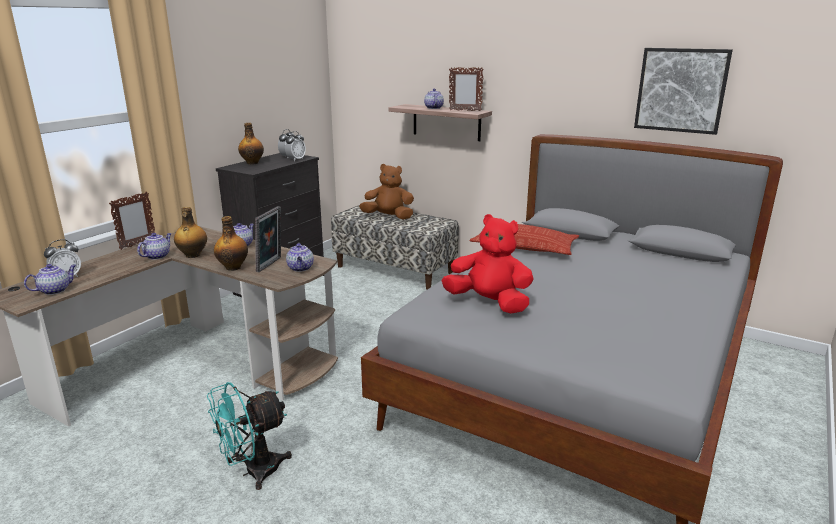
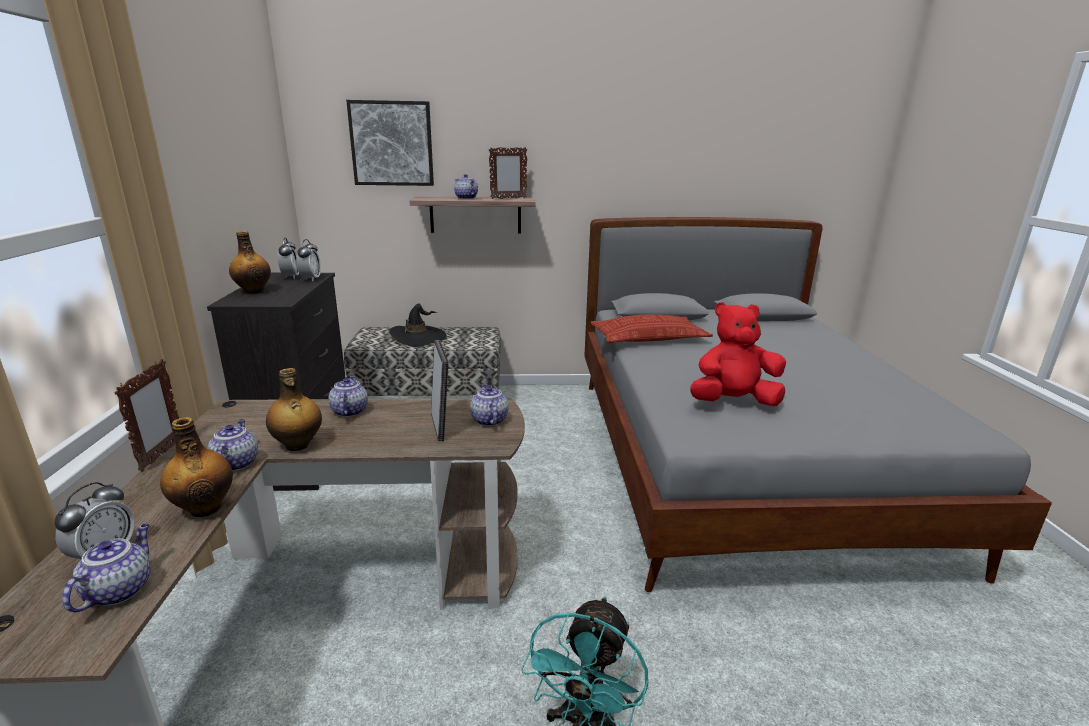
camera: 35 degrees left, 0 degrees up
(233, 267) = (394, 444): bottle -> bottle (205, 508)
(301, 268) = (488, 420): teapot -> teapot turned 150 degrees counterclockwise
(388, 217) = (418, 338): brown plush toy -> black hat
(681, 90) = (730, 165): picture -> picture (392, 143)

